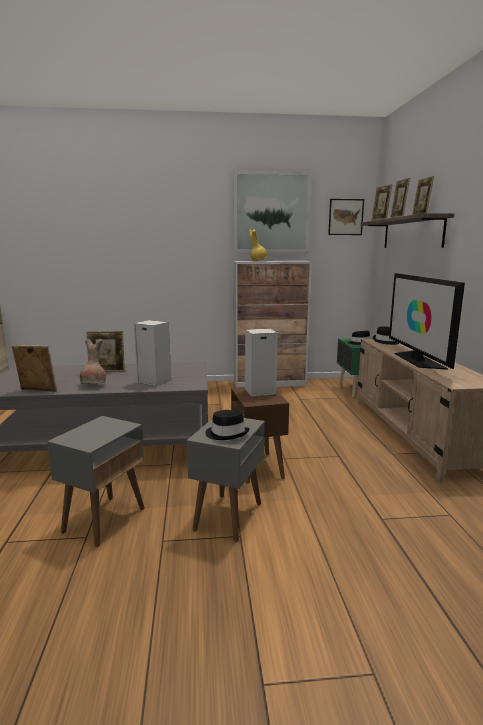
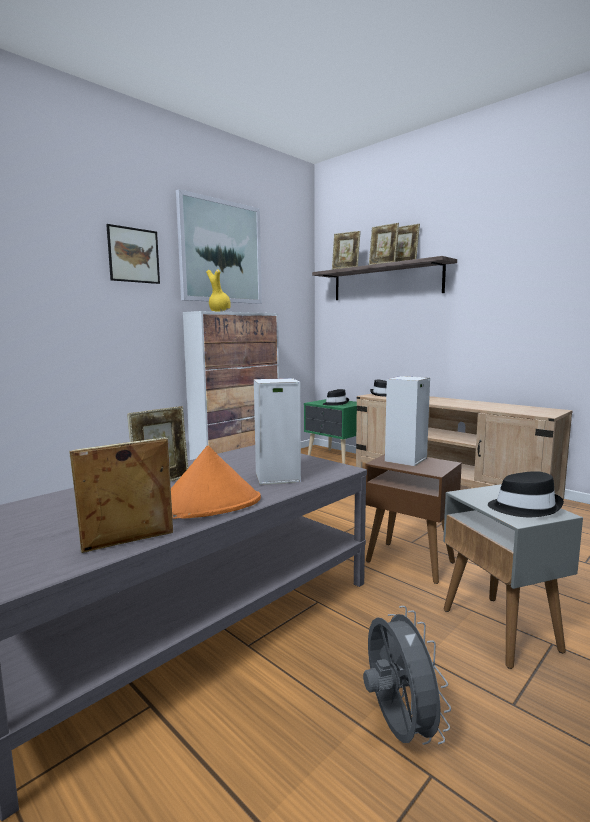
camera: 40 degrees left, 5 degrees down
(94, 386) = (209, 505): brown vase -> orange hat
(105, 519) = (397, 728): grey side table -> grey fan
(345, 217) = (290, 266): picture -> picture (133, 255)
(417, 360) = (458, 404): television -> none

